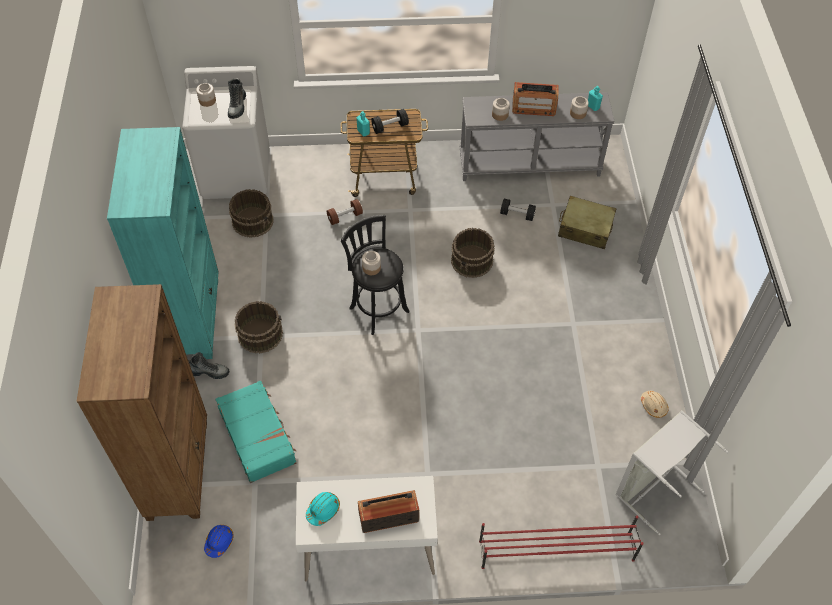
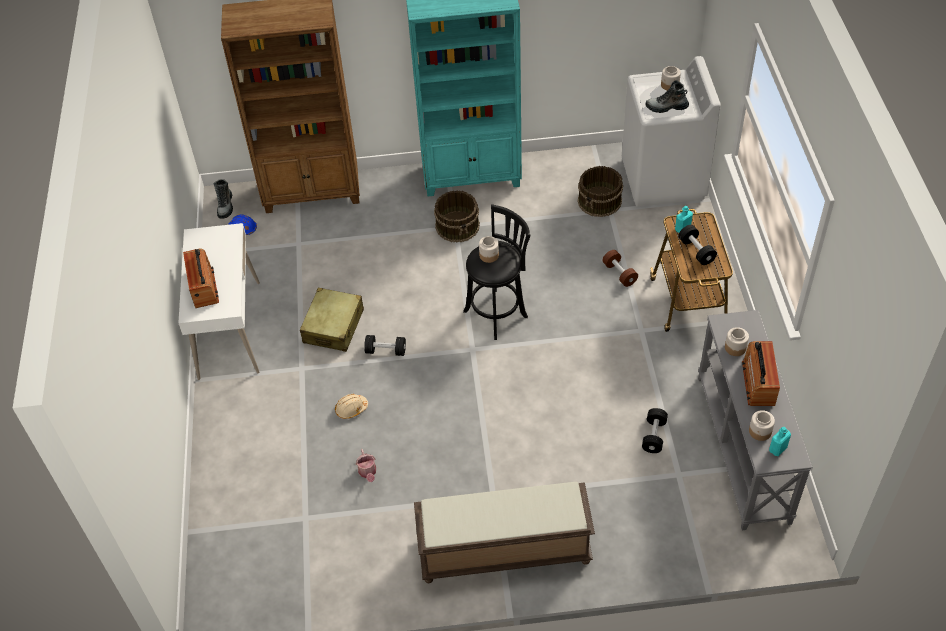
camera: 90 degrees right, 5 degrees down
(209, 372) = (412, 196): boot -> boot (225, 206)
(258, 435) = (345, 239): turquoise suitcase -> none
(323, 510) = (214, 243): turquoise hard hat -> none
(413, 399) = (386, 351): none -> black dumbbell
(472, 261) = (574, 393): brown bucket -> none
(550, 415) = (368, 473): none -> watering can
(555, 550) = (213, 478): red shoe rack -> none
(585, 228) = (644, 510): beige suitcase -> beige suitcase (334, 326)
(624, 320) = (503, 551): none -> brown bench
(652, 487) = (277, 571): grey laundry basket -> none
(653, 406) = (381, 578): beige hard hat -> beige hard hat (351, 409)

